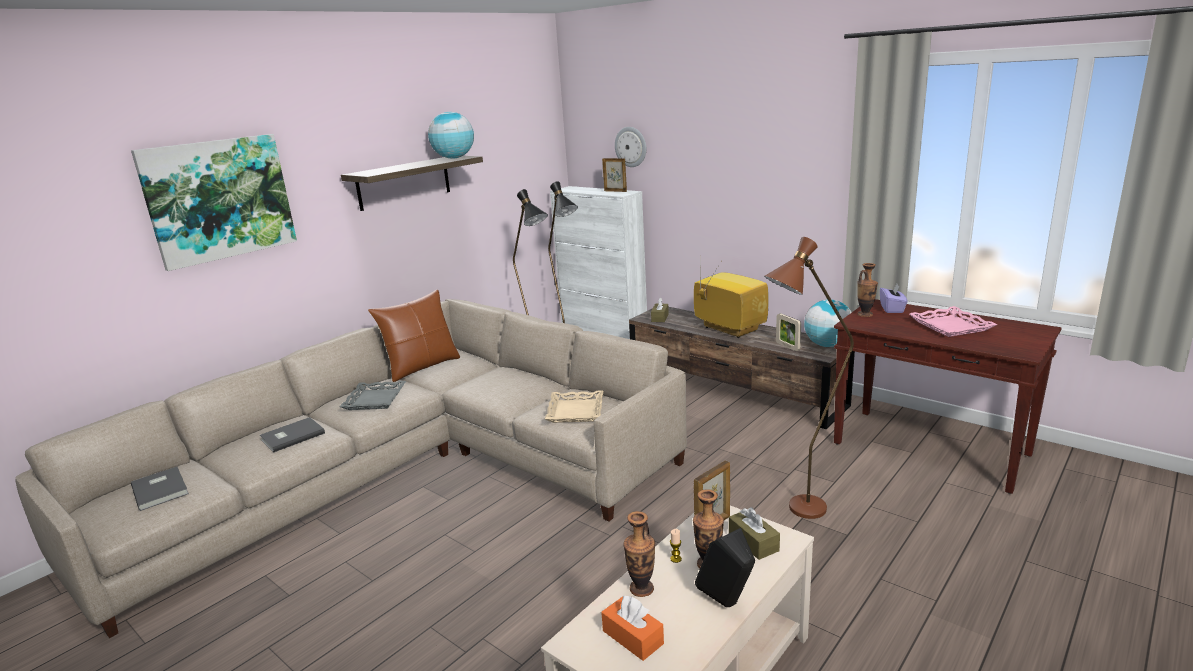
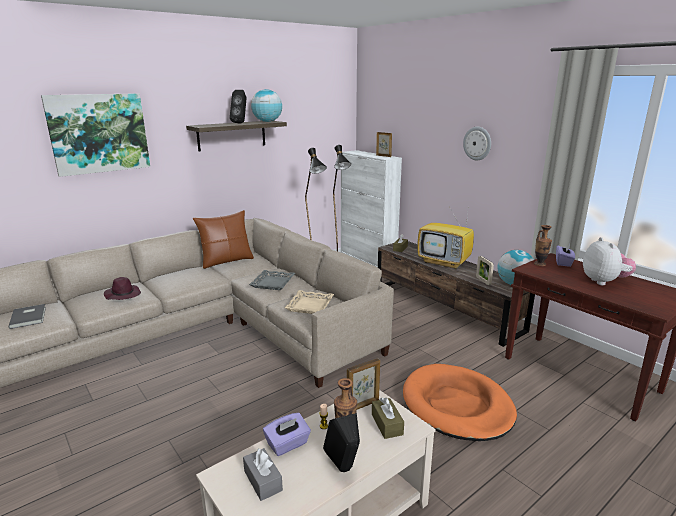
camera: 10 degrees right, 0 degrees up
(291, 436) = (122, 295): grey book -> purple hat
(374, 400) = (185, 278): grey tray -> grey tray (272, 283)
(418, 164) = (241, 123): none -> black speaker
(631, 146) = (397, 125): wall clock -> wall clock (477, 143)
(633, 637) = (263, 480): orange tissue box -> grey tissue box
(641, 589) = (288, 444): vase -> purple tissue box
(728, 329) = (445, 263): television -> television turned 150 degrees clockwise
(797, 512) = (457, 405): brown floor lamp -> orange dog bed
(950, 326) = (604, 281): pink tray -> plush toy

